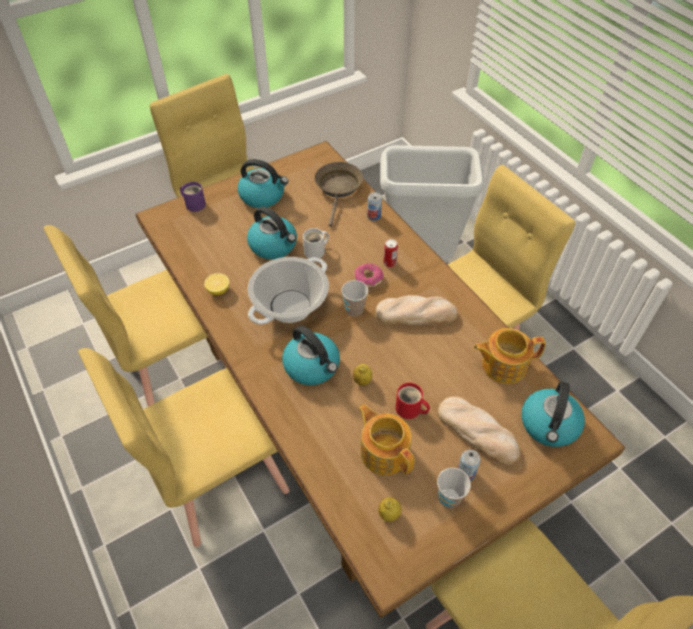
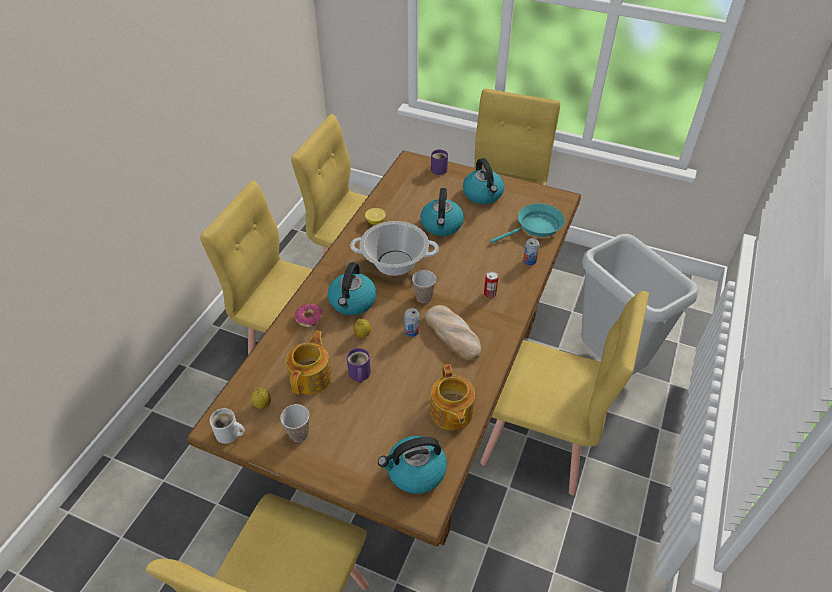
camera: 55 degrees right, 5 degrees down
(316, 251) = (459, 249): white mug -> white mug (229, 434)
(338, 189) = (536, 227): brown frying pan -> turquoise frying pan
(368, 278) = (461, 290): donut -> donut (309, 318)
(410, 410) = (358, 374): red mug -> purple mug
(466, 473) = (328, 434): can -> can (411, 331)
(478, 432) = (371, 426): bread -> none
(502, 365) = (451, 413): teapot -> teapot turned 150 degrees counterclockwise

